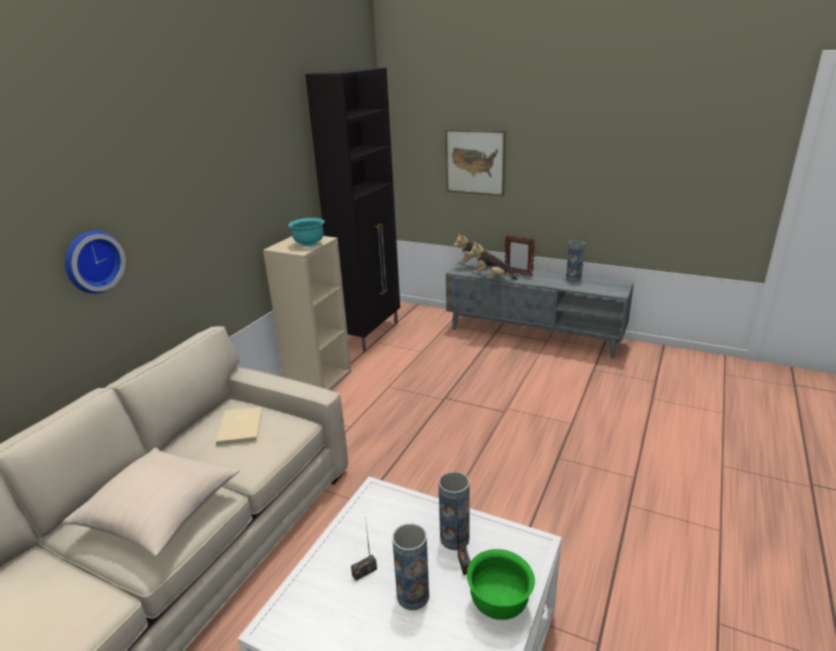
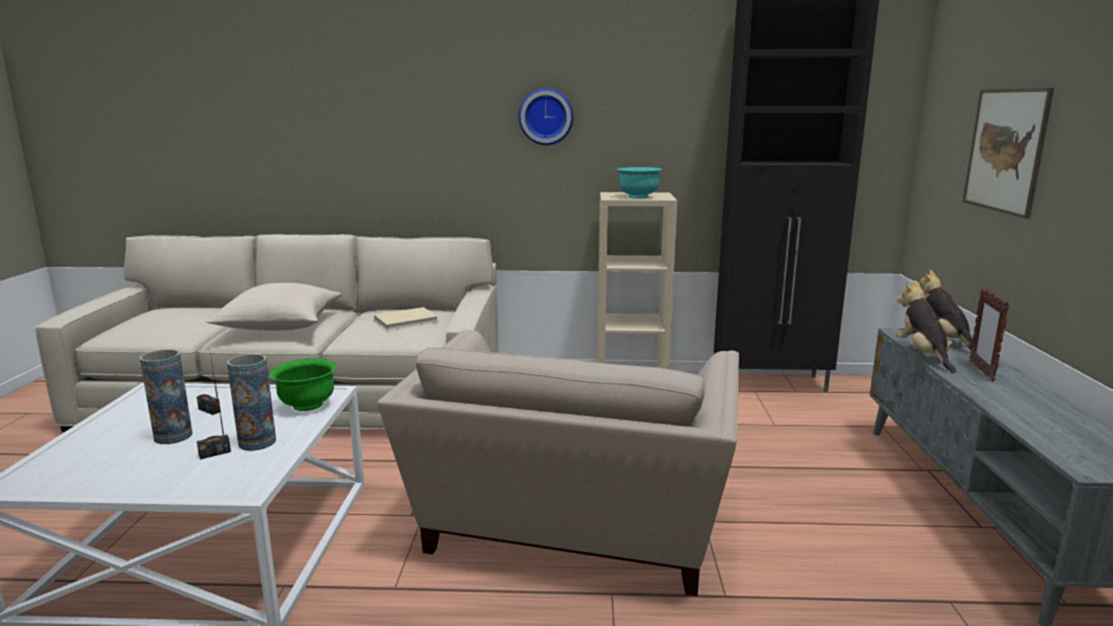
camera: 65 degrees right, 10 degrees down
(92, 261) = (394, 134): wall clock -> wall clock (546, 116)
(489, 455) = (571, 526): none -> beige armchair
(499, 604) = (150, 480): green bowl -> green bowl (307, 405)
(573, 279) = (1062, 417): vase -> none

